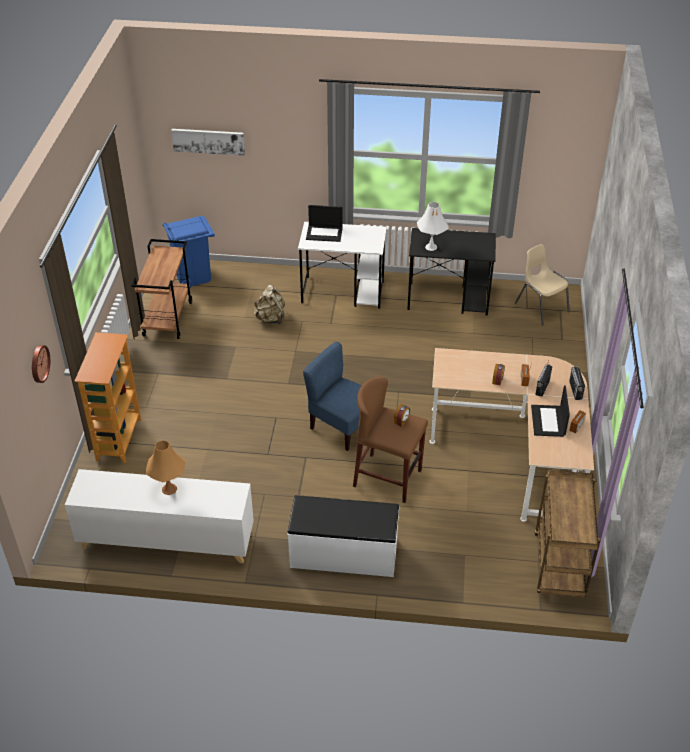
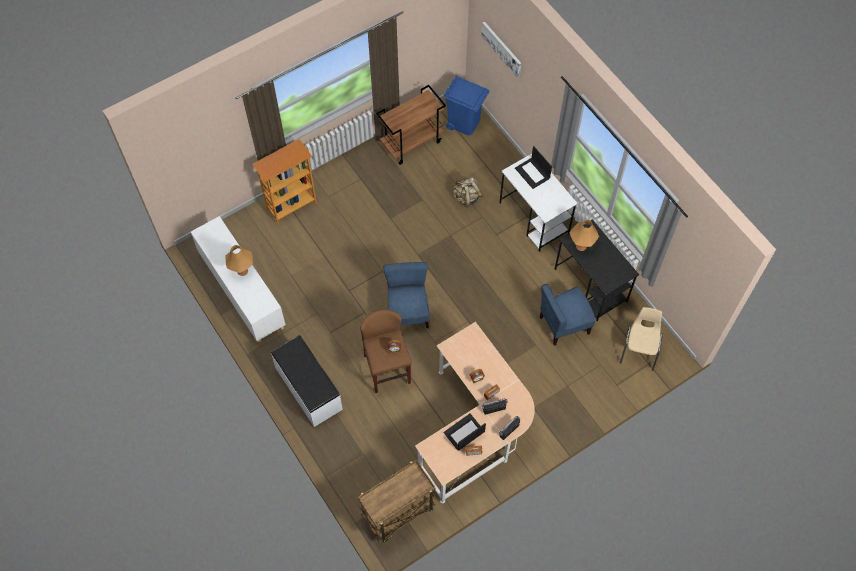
camera: 50 degrees right, 20 degrees up
(38, 363) = (223, 144): wall clock -> none
(431, 247) = (581, 246): white table lamp -> orange table lamp
(469, 336) = (563, 325): none -> blue chair

